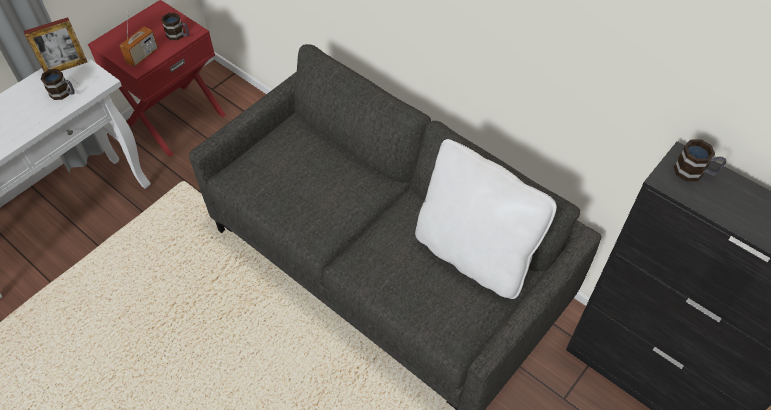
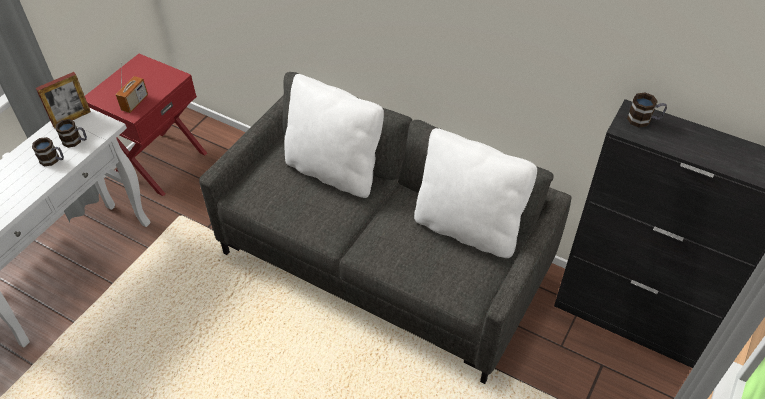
camera: 10 degrees left, 5 degrees down
(179, 35) = (164, 81): mug -> mug (53, 160)
(339, 163) = (334, 171): none -> white pillow

